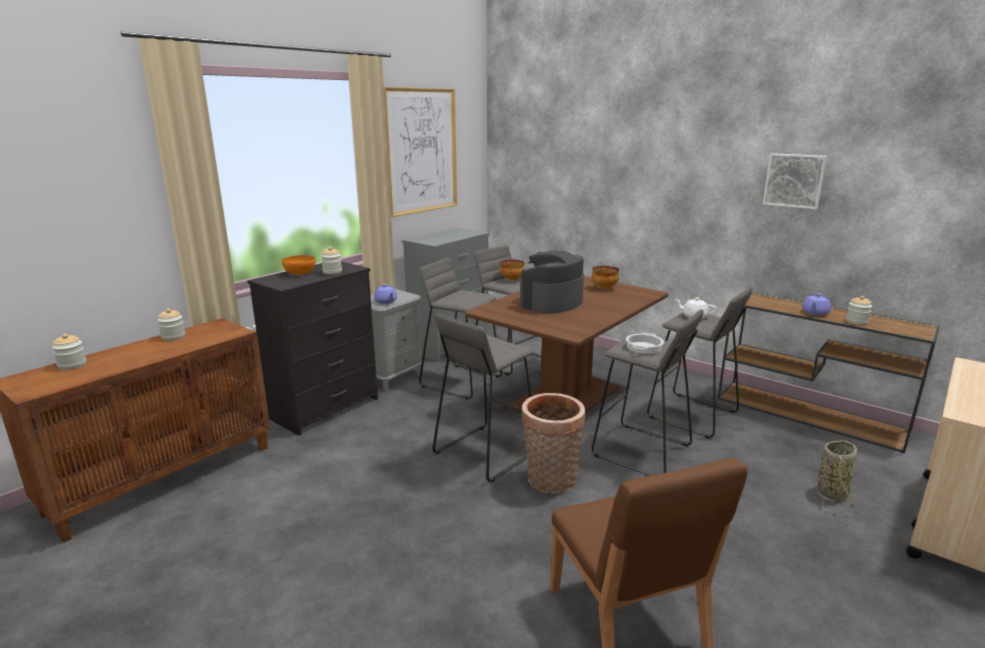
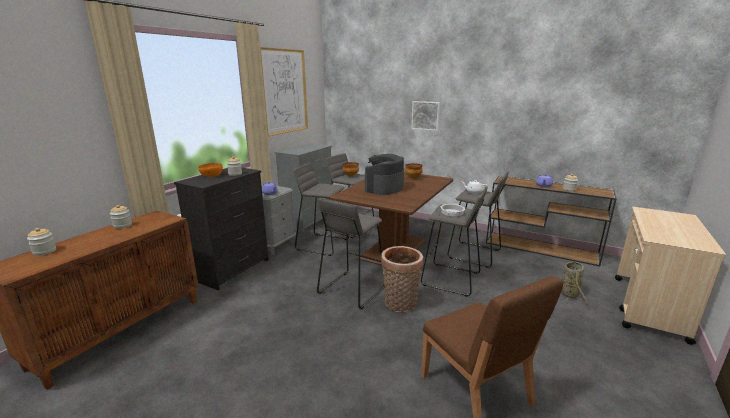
camera: 10 degrees left, 0 degrees up
(794, 180) = (526, 105): picture -> picture (425, 115)

